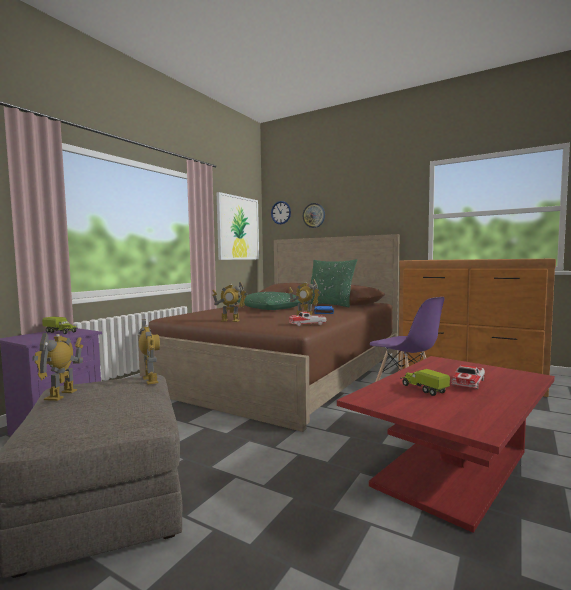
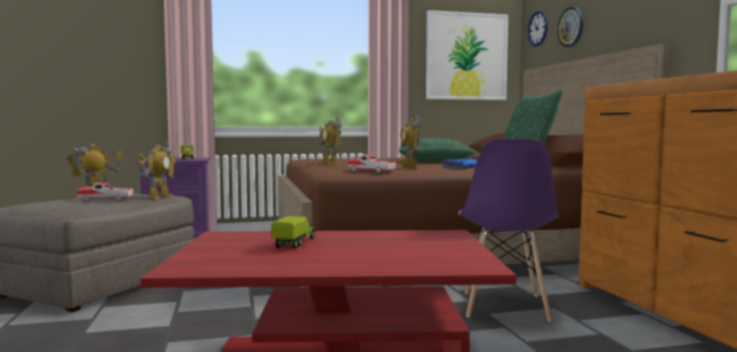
camera: 45 degrees right, 0 degrees up
(468, 382) = (365, 250): toy car -> toy car (106, 199)

